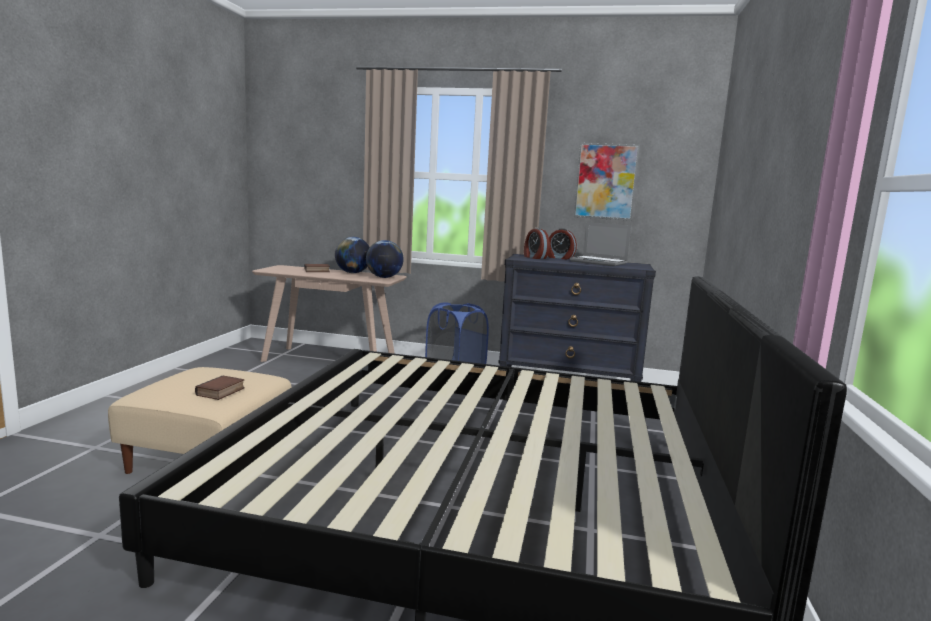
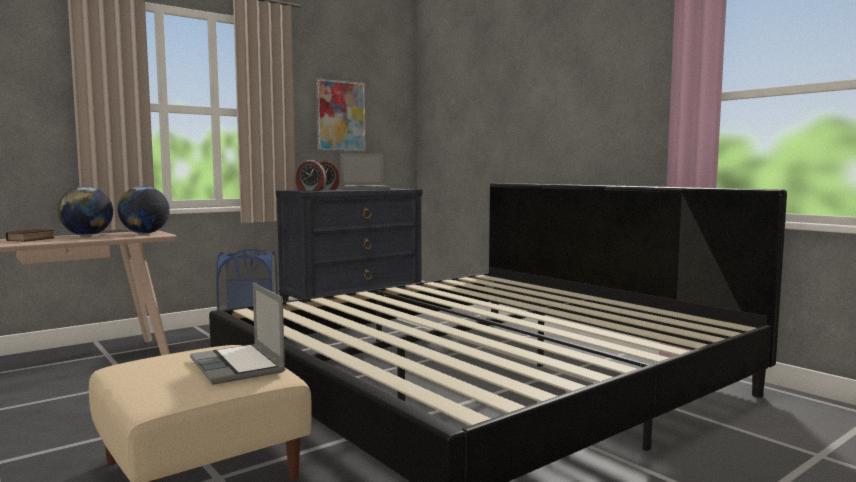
camera: 50 degrees left, 5 degrees down
(221, 392) = (239, 366): book -> laptop

